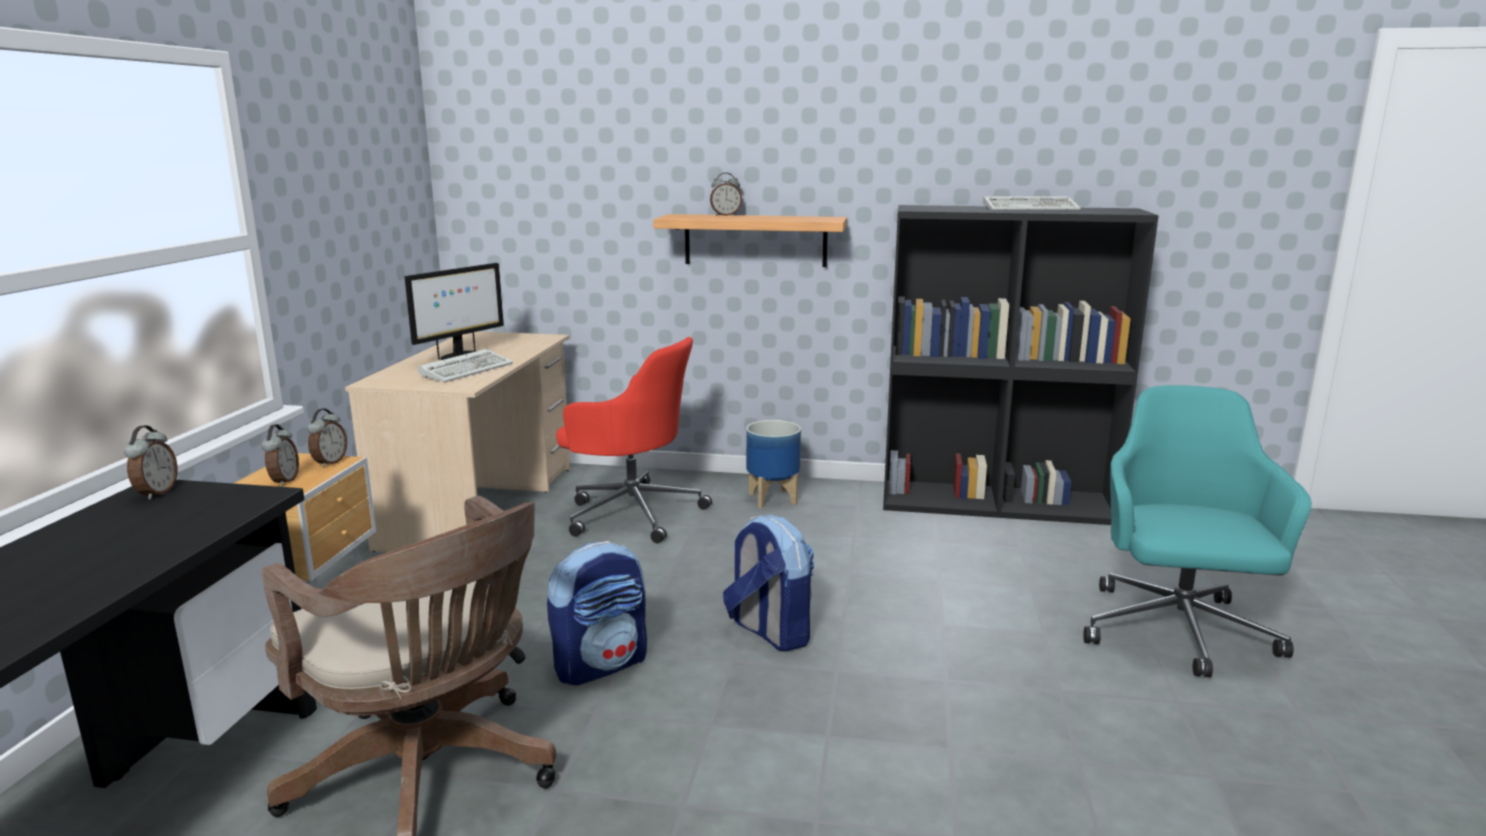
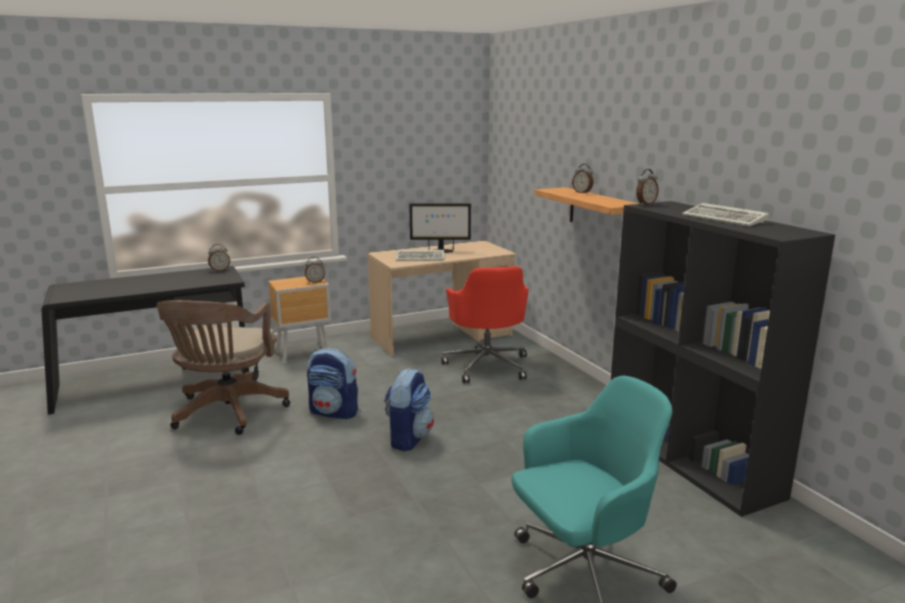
camera: 55 degrees right, 0 degrees up
(284, 481) = (289, 283): alarm clock -> alarm clock (645, 204)
(773, 498) = (565, 391): planter -> none

